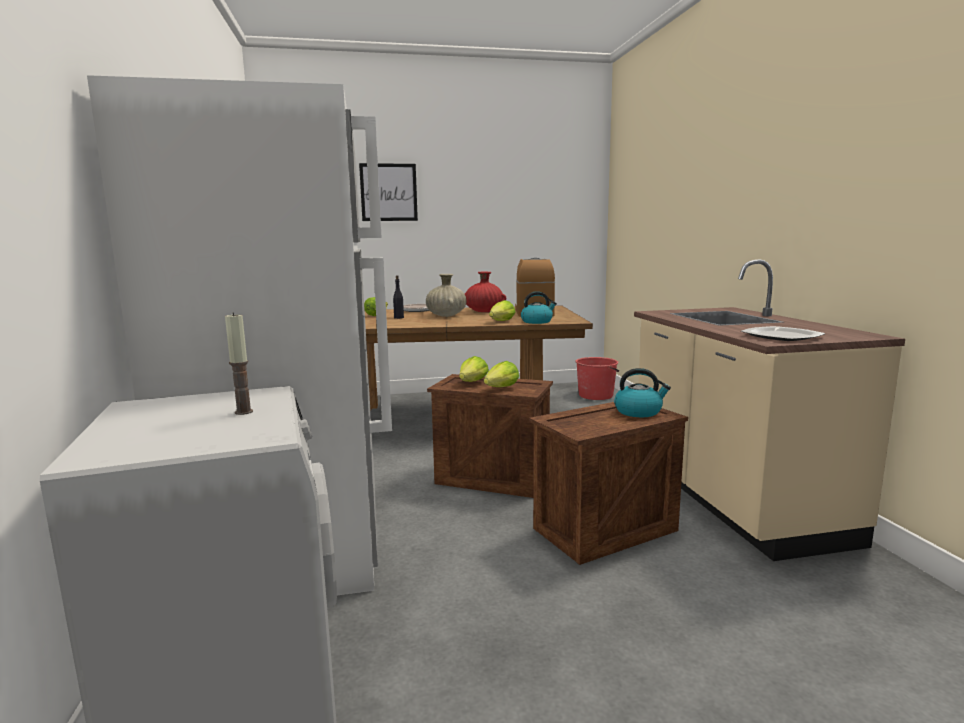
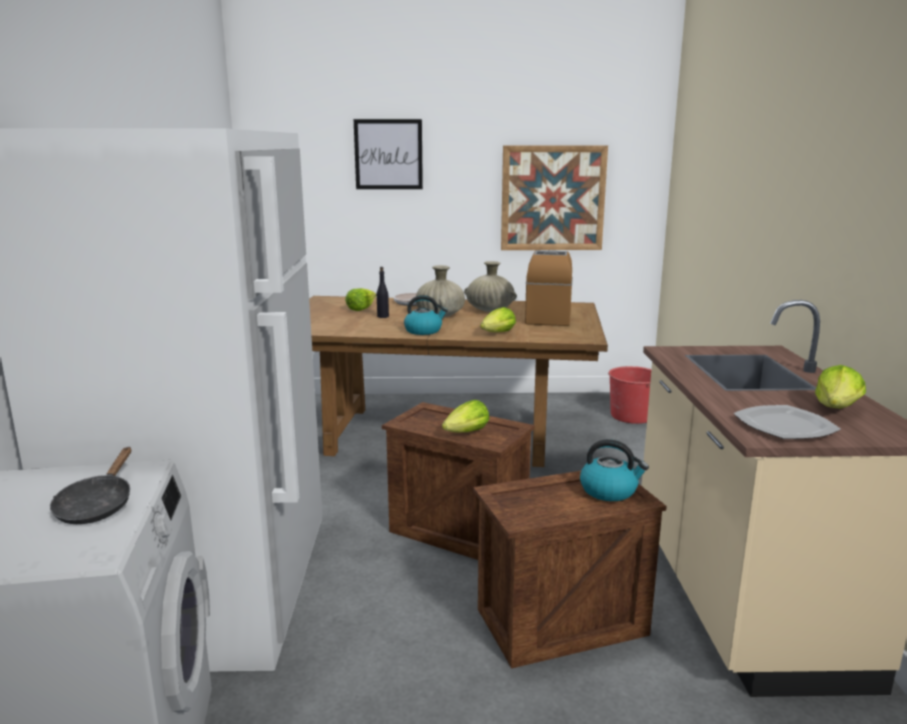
camera: 10 degrees right, 5 degrees up
(244, 412) = (97, 505): candle -> black frying pan
(472, 382) = (438, 419): lettuce -> lettuce (837, 408)
(484, 311) = (490, 310): red vase -> beige vase
(521, 227) = (553, 198): none -> picture
(537, 321) = (541, 336): kettle -> kettle (424, 331)

